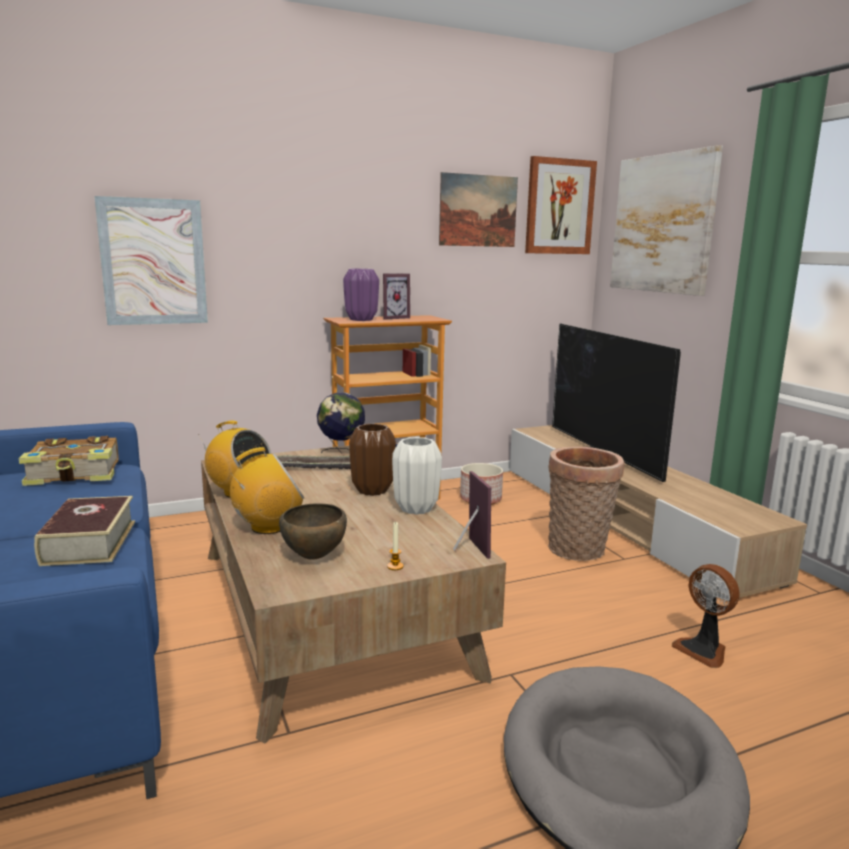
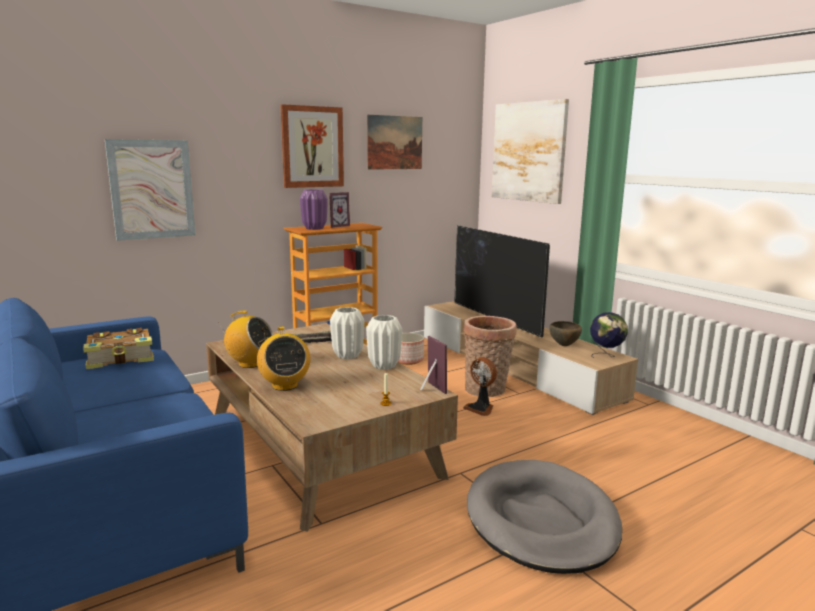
camera: 10 degrees left, 0 degrees up
(89, 542) = (167, 404): book -> none
(268, 527) = (284, 385): radio -> radio turned 105 degrees clockwise
(314, 557) = (327, 402): brown bowl -> brown bowl (564, 345)
(341, 452) = (311, 330): globe -> globe (606, 356)
(373, 491) = (348, 356): brown vase -> white vase
(559, 207) = (452, 138): picture -> picture (312, 147)
(703, 650) = (580, 446): fan -> fan (480, 408)

